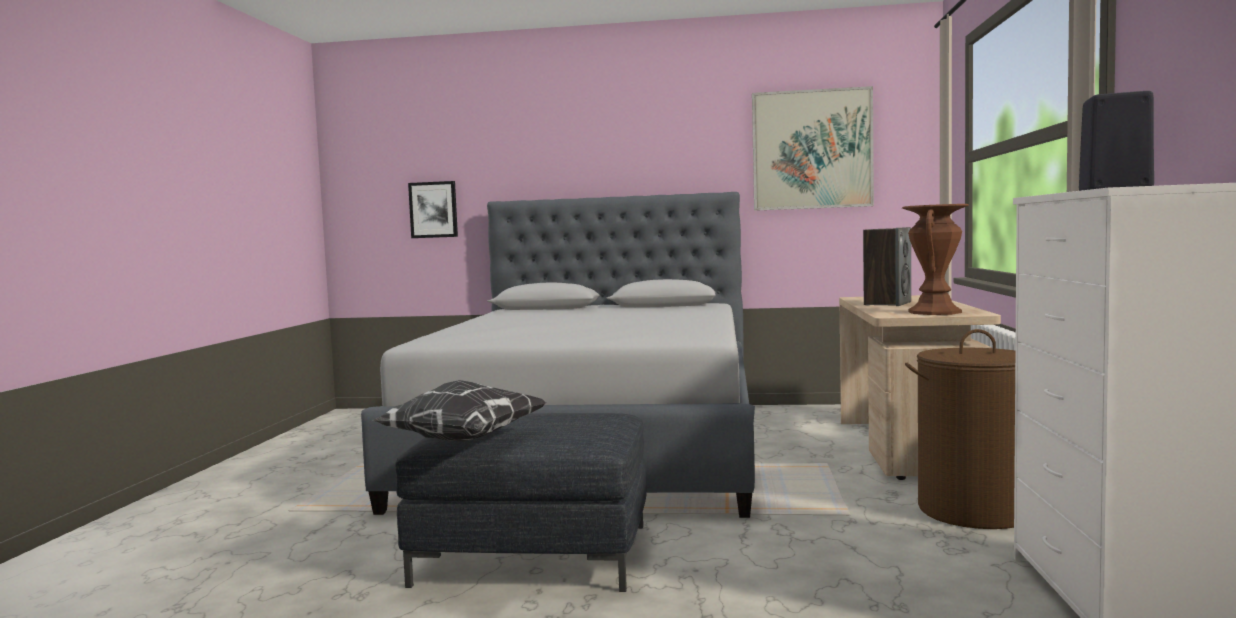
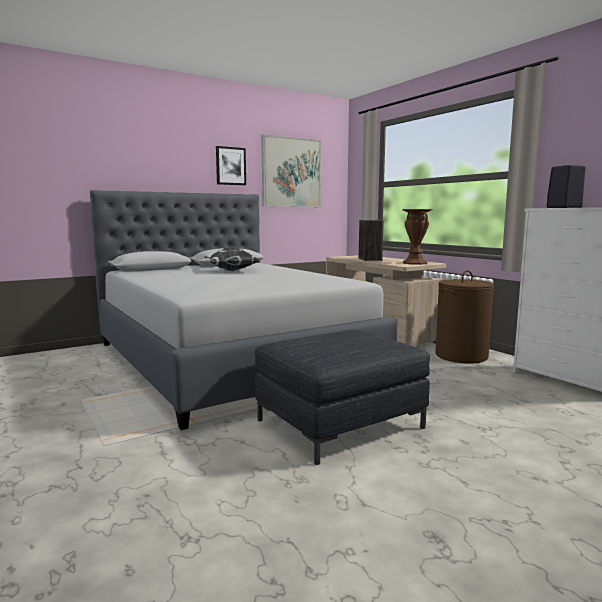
camera: 40 degrees left, 5 degrees up
(433, 209) = (36, 193): picture -> picture (230, 166)
(462, 440) = (337, 357): pillow -> pillow (231, 271)

